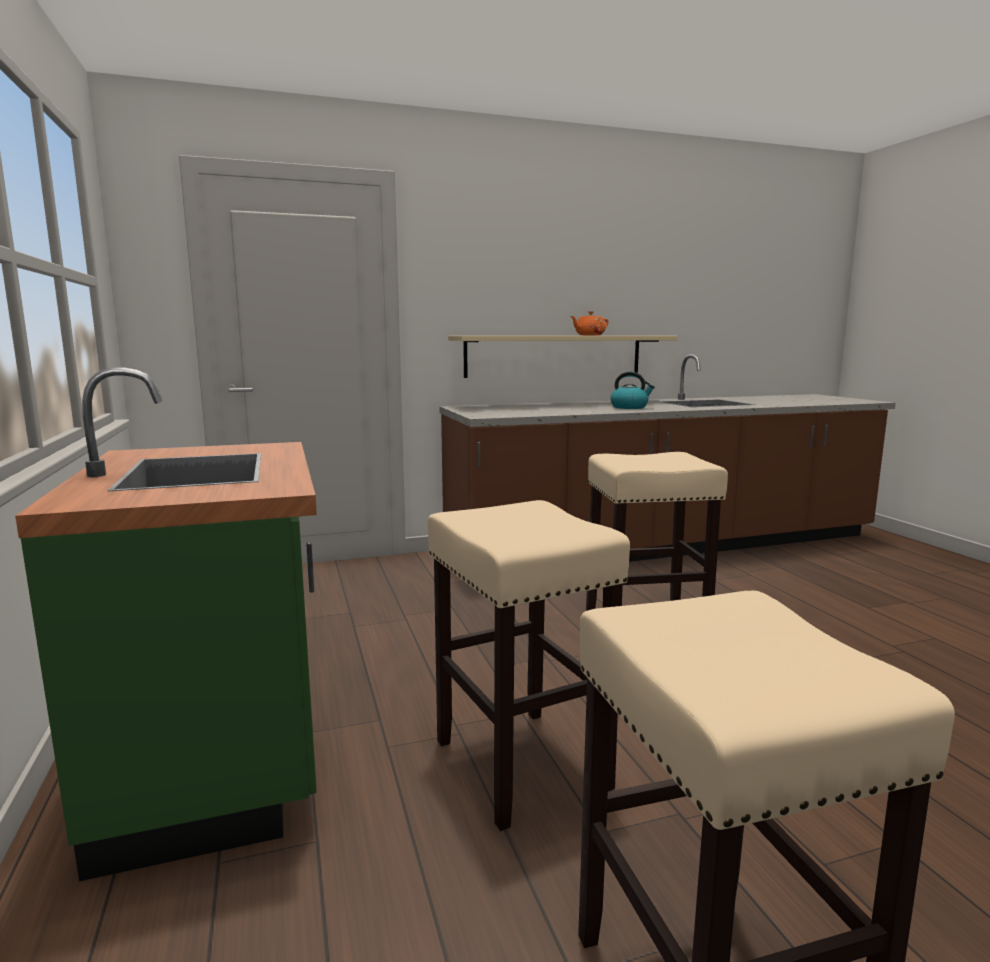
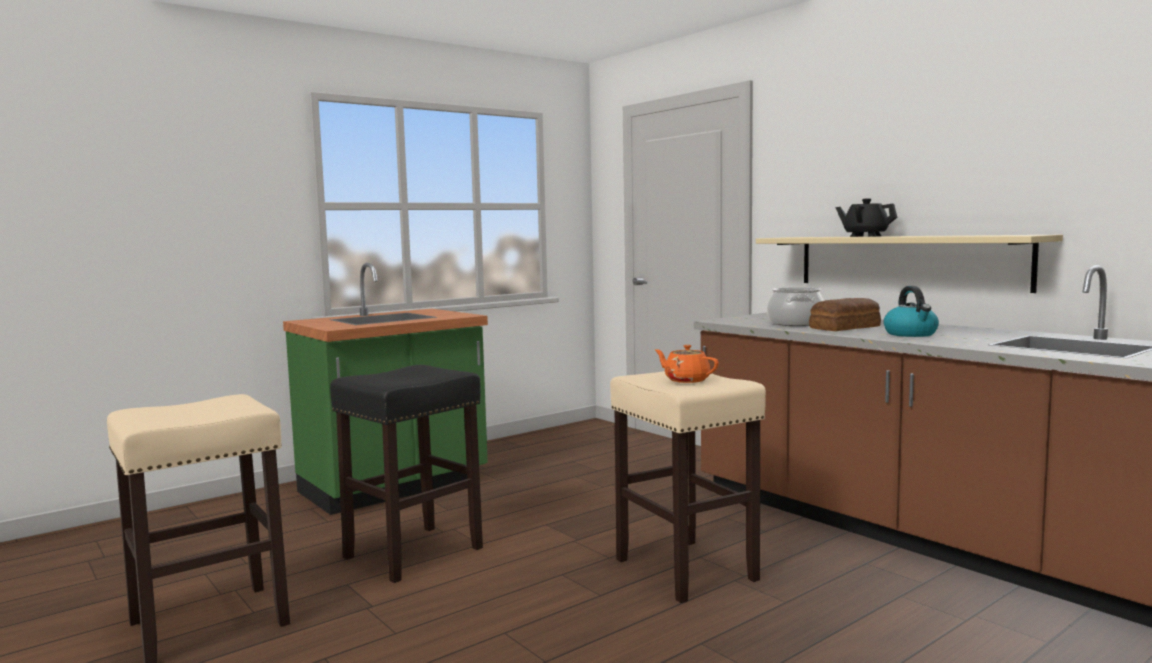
camera: 70 degrees right, 5 degrees down
(519, 763) = (415, 552): beige stool -> black stool
(534, 410) = (795, 323): none -> cooking pot
(540, 335) = (865, 236): none -> black teapot
(577, 409) = (846, 327): none -> bread
(589, 335) = (918, 236): orange teapot -> orange teapot (686, 380)

